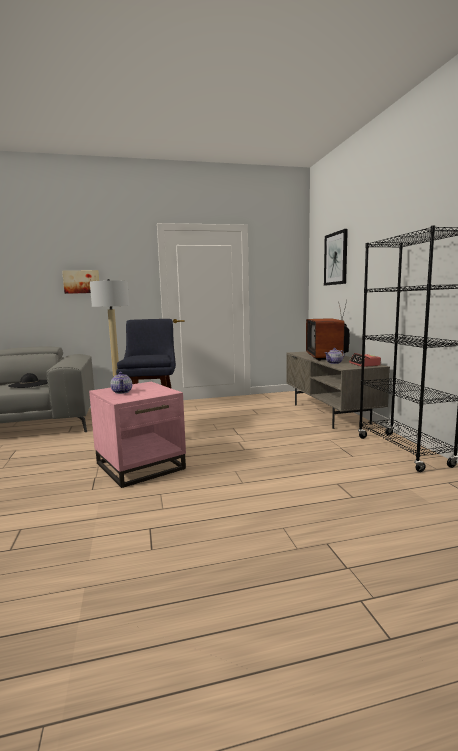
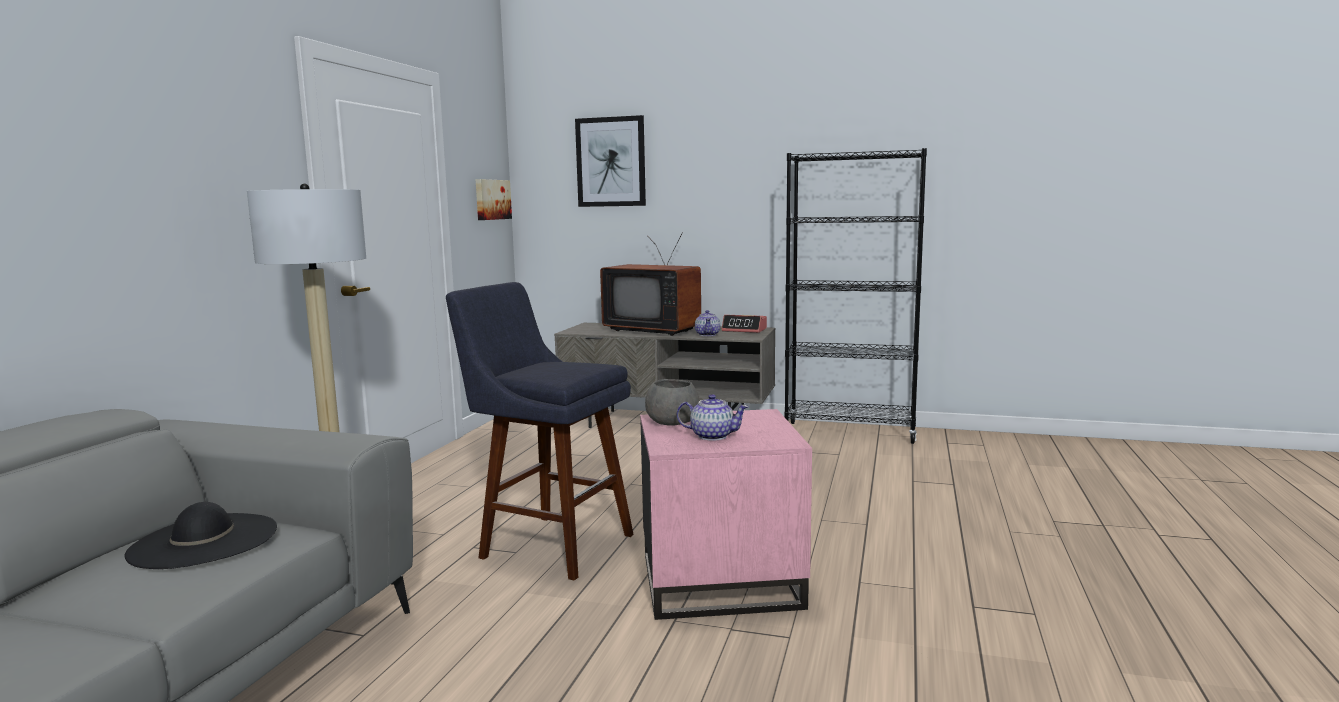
camera: 60 degrees left, 0 degrees up
(81, 282) = (132, 185): picture -> picture (491, 199)
(141, 385) = (671, 422): none -> grey bowl

